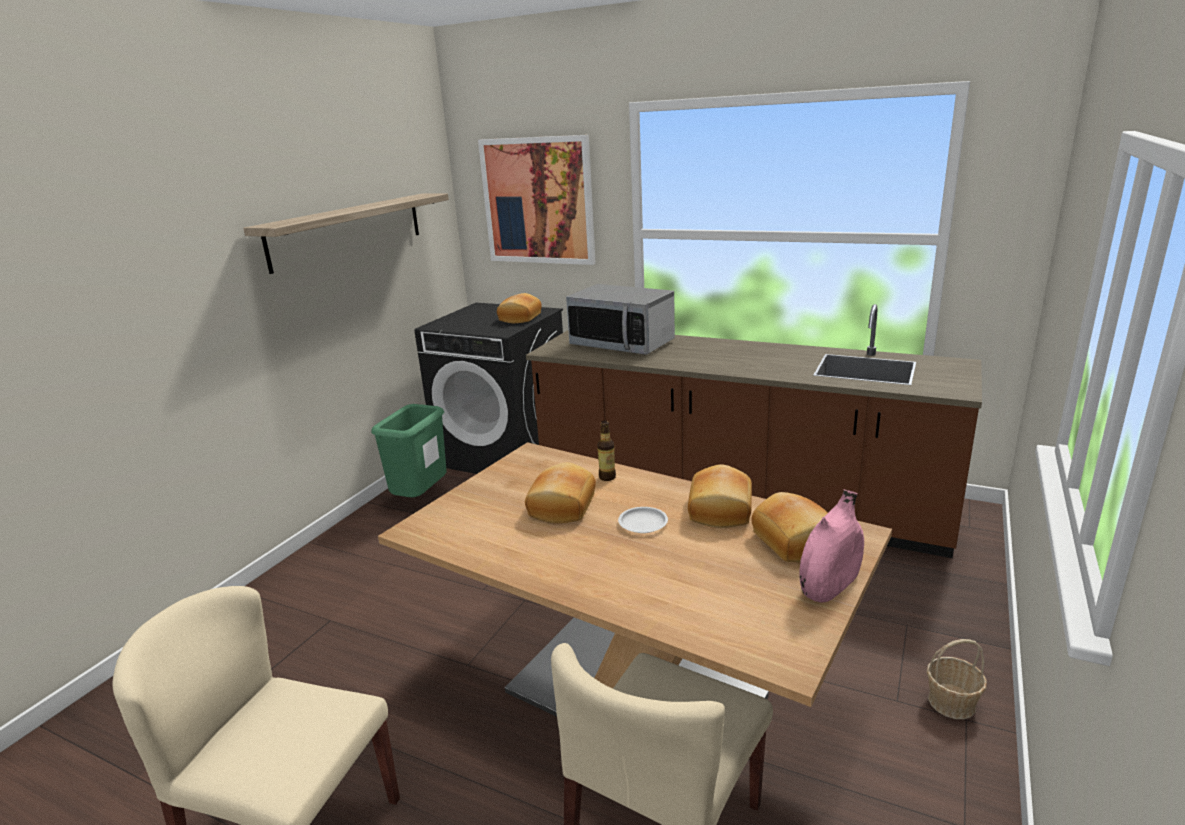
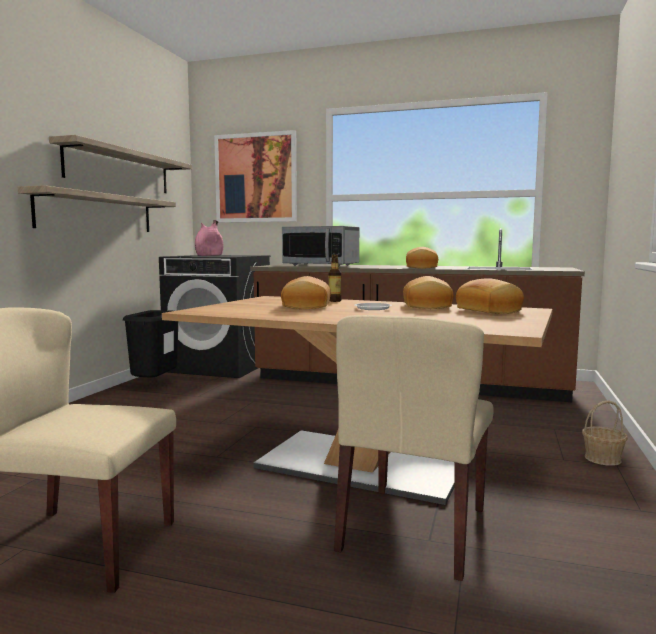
camera: 10 degrees left, 15 degrees down
(325, 300) = (97, 213): none -> shelf
(421, 498) = (154, 386): green trash can -> black trash can
(519, 318) = (239, 255): bread -> bread (420, 267)
(829, 584) = (524, 317): pink vase -> pink vase (209, 255)

